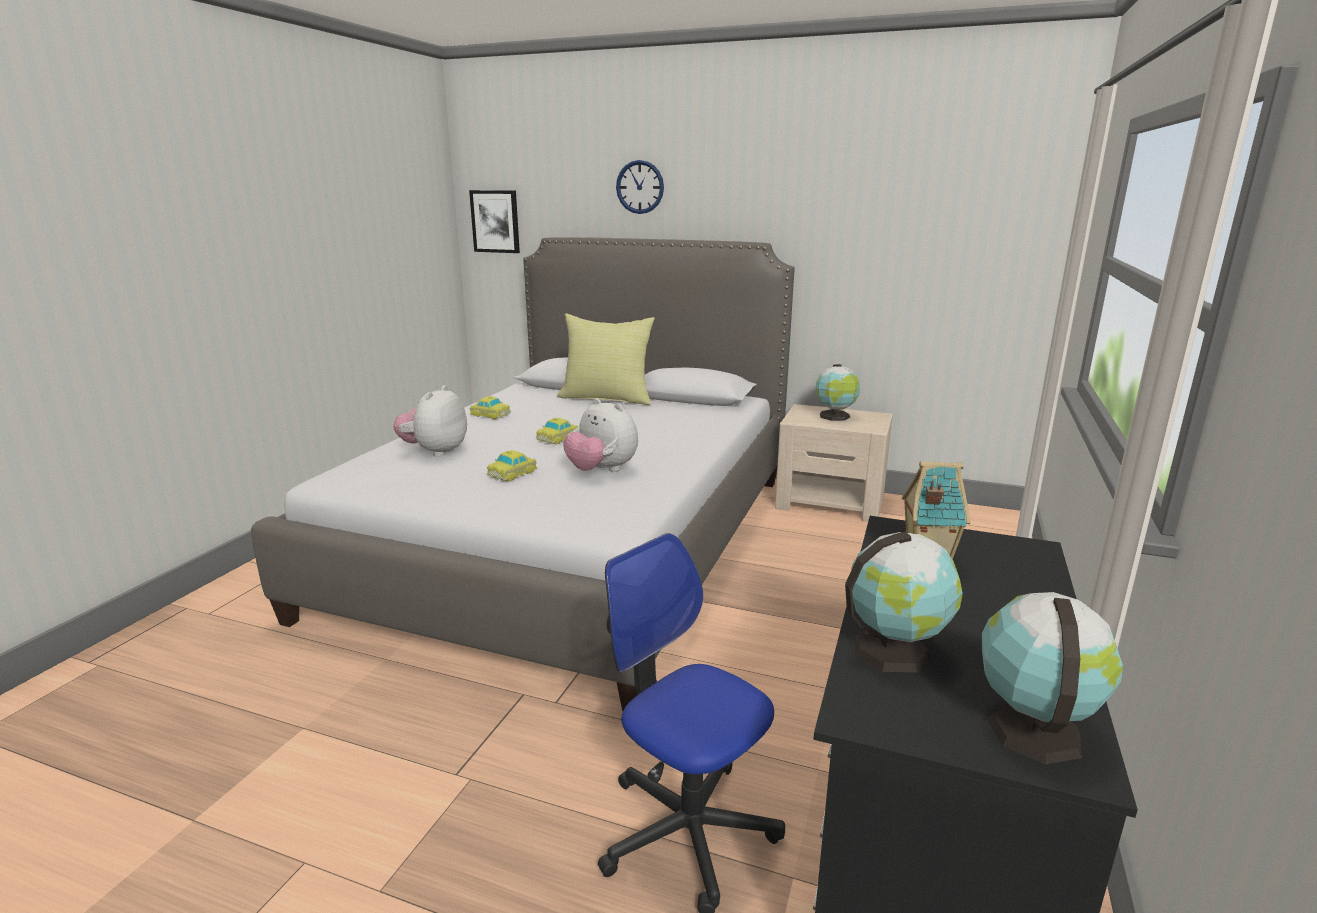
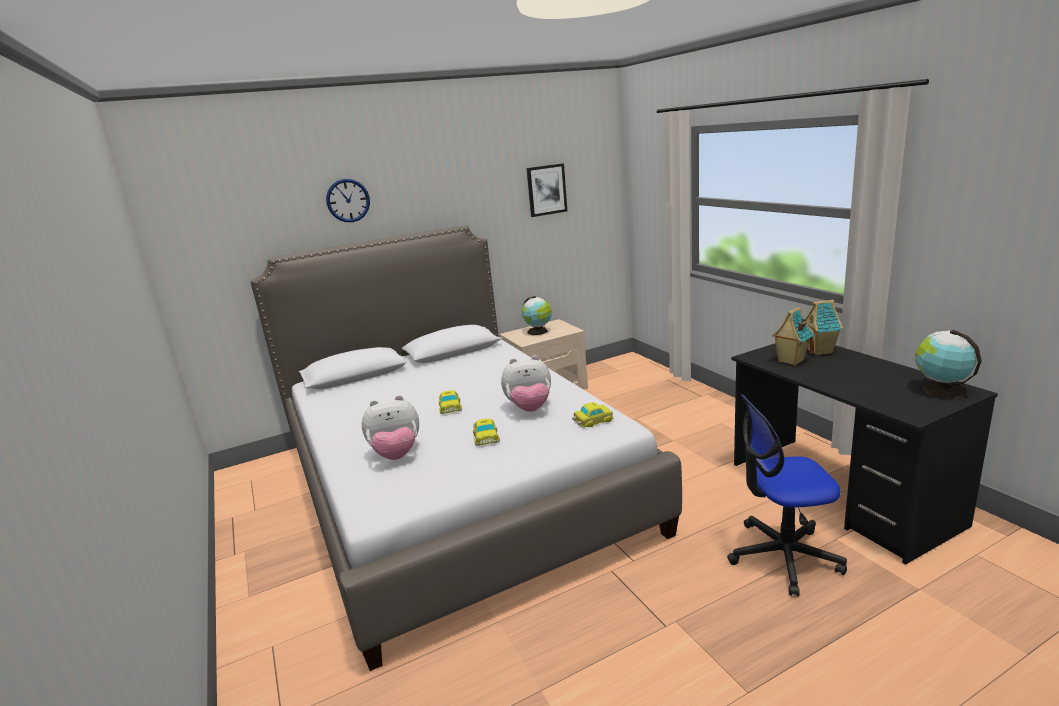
camera: 45 degrees left, 0 degrees up
(435, 452) = (396, 455): plush toy -> plush toy turned 75 degrees counterclockwise
(489, 414) = (352, 418): toy car -> toy car (592, 421)
(495, 221) = (199, 255): picture -> picture (546, 190)
(607, 398) = (403, 373): yellow pillow -> none
(895, 650) = (866, 393): globe -> none
(1014, 573) = (821, 351): none -> toy house

